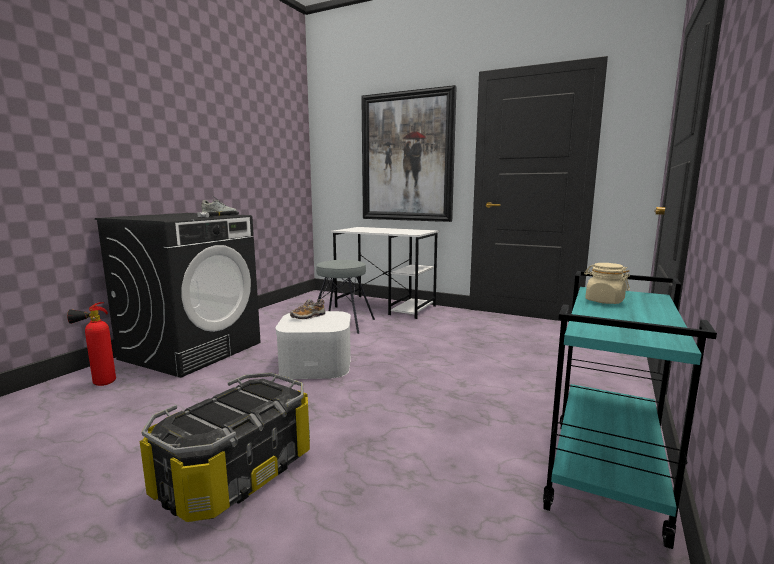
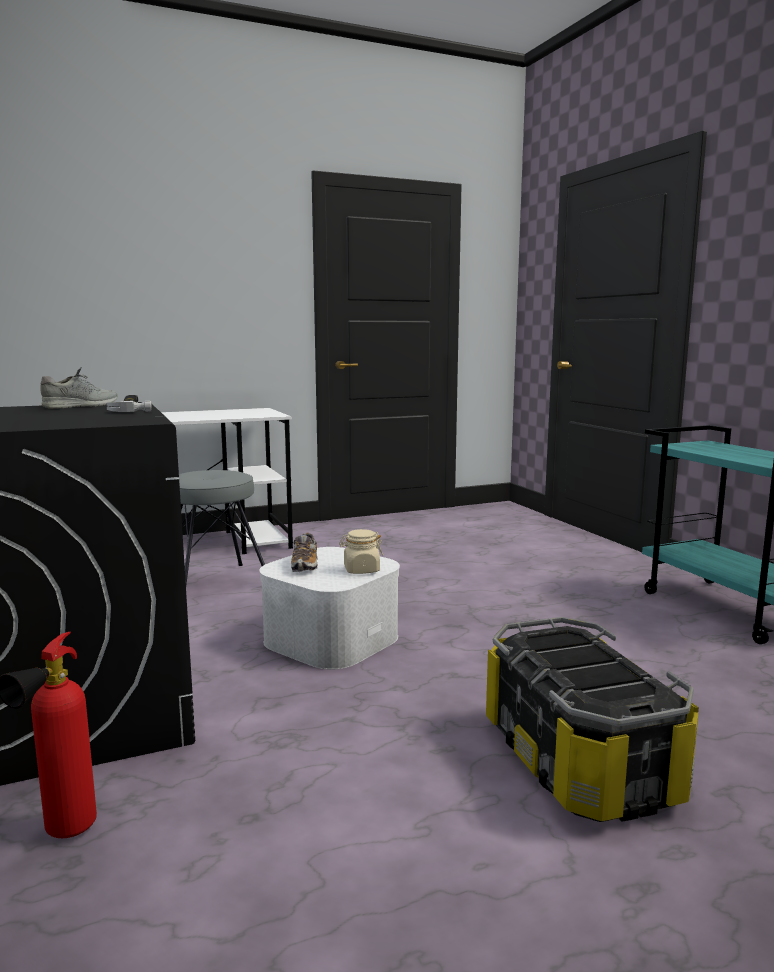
camera: 50 degrees left, 0 degrees up
(407, 157) = (202, 290): picture -> none
(604, 301) = (712, 451): beige jar -> beige jar (361, 570)

